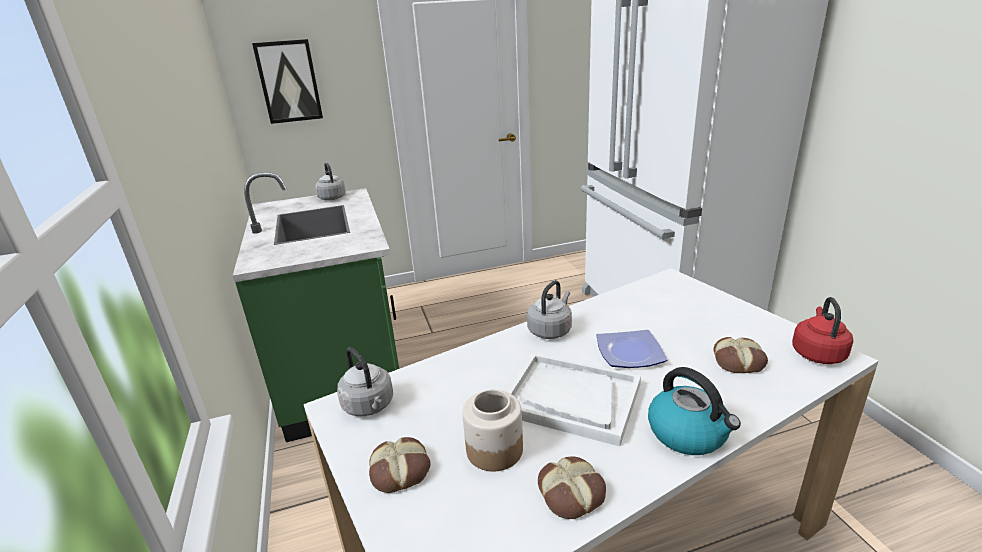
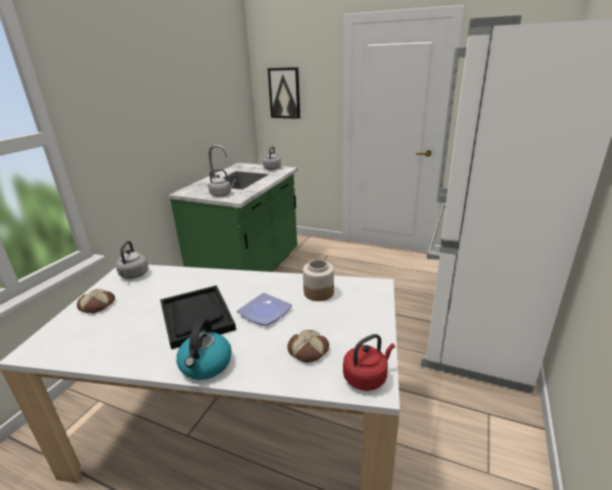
camera: 40 degrees right, 0 degrees up
(494, 450) = (132, 318): jar -> jar (318, 292)
(550, 330) = (255, 280): grey kettle -> grey kettle (222, 195)
(570, 399) = (196, 317): white tray -> black tray
(572, 493) = (120, 353): bread -> none

